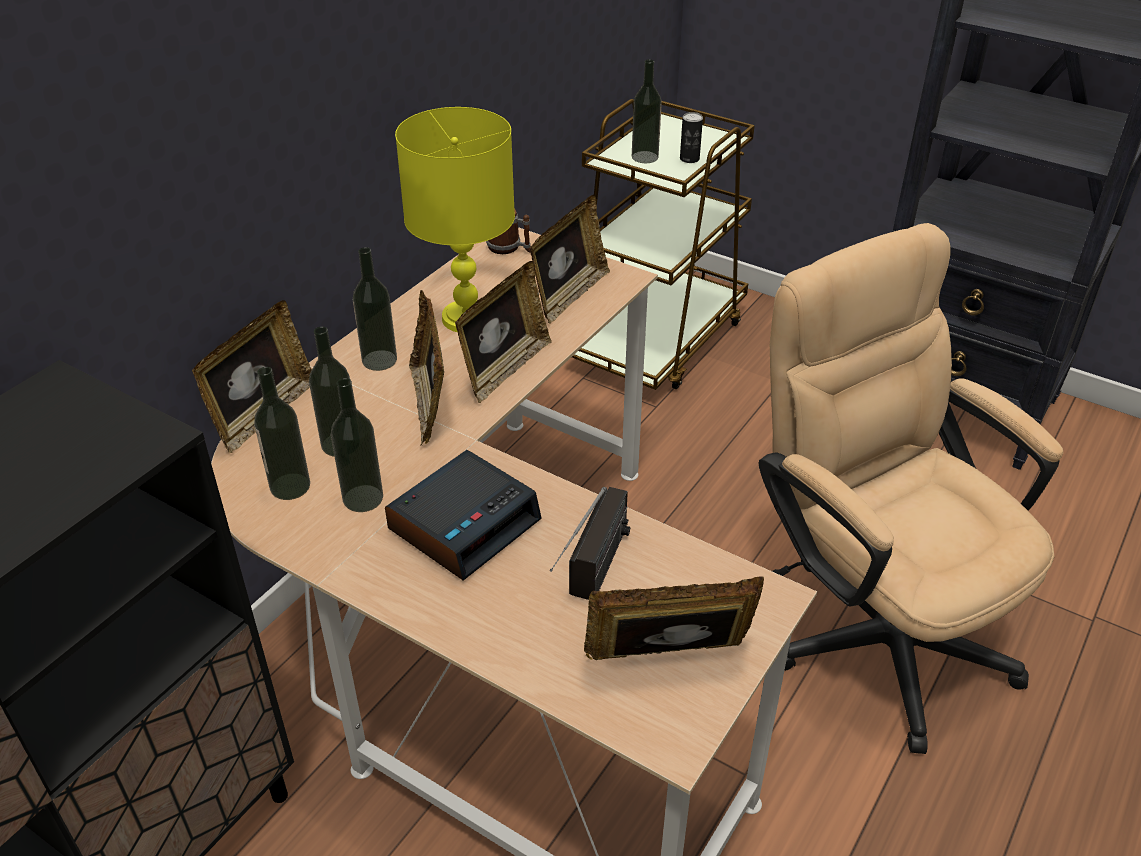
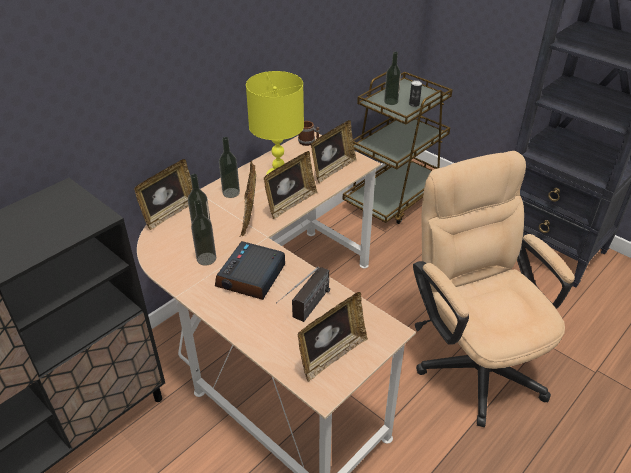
camera: 10 degrees right, 0 degrees up
(290, 486) = (174, 249): bottle -> none
(464, 524) = (251, 277): alarm clock -> alarm clock turned 150 degrees clockwise
(668, 662) = (331, 355): picture frame -> picture frame turned 135 degrees clockwise

